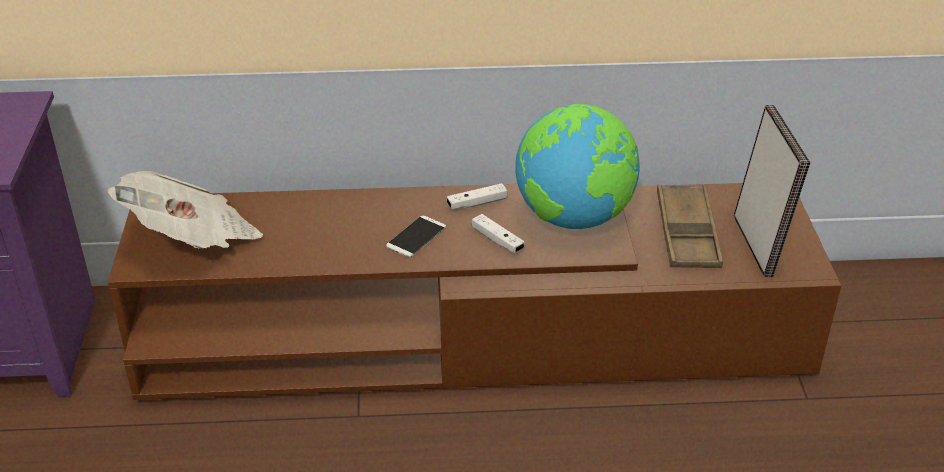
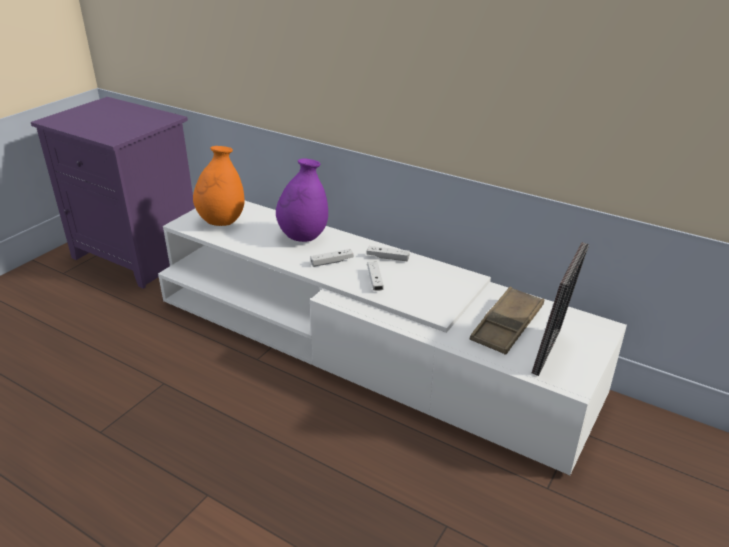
camera: 35 degrees right, 5 degrees down
(193, 240) = (222, 222): newspaper -> orange vase
(337, 217) = (303, 237): none -> purple vase
(416, 237) = (332, 262): phone -> white game controller
(472, 334) = (364, 345): brown tv stand -> white tv stand
(574, 218) = (437, 287): globe -> none

